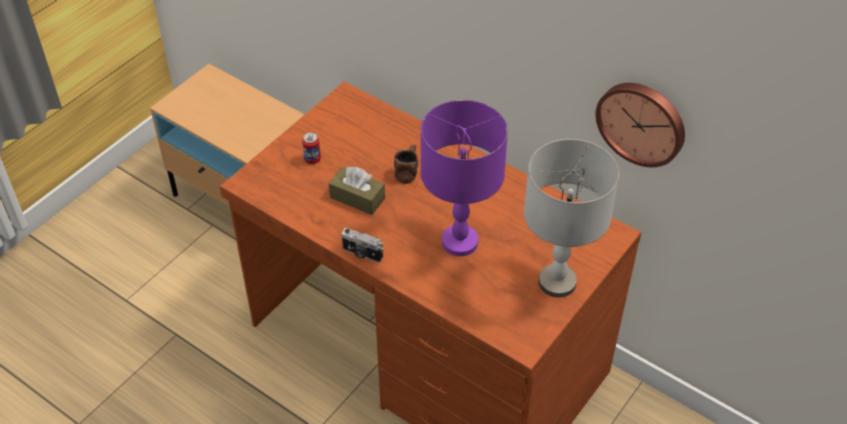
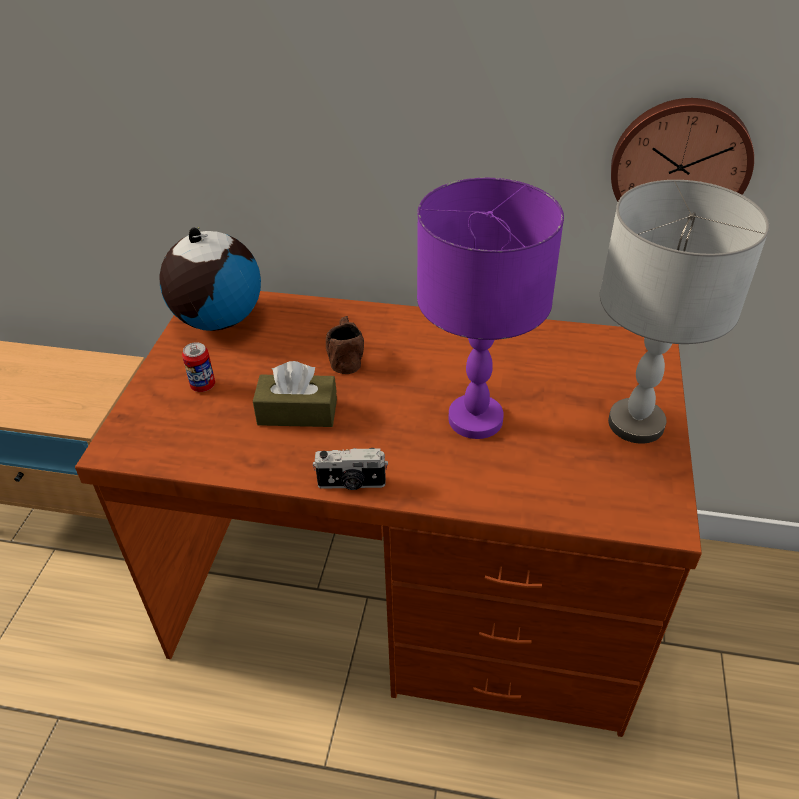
camera: 25 degrees left, 5 degrees down
(344, 115) = (218, 320): none -> globe

